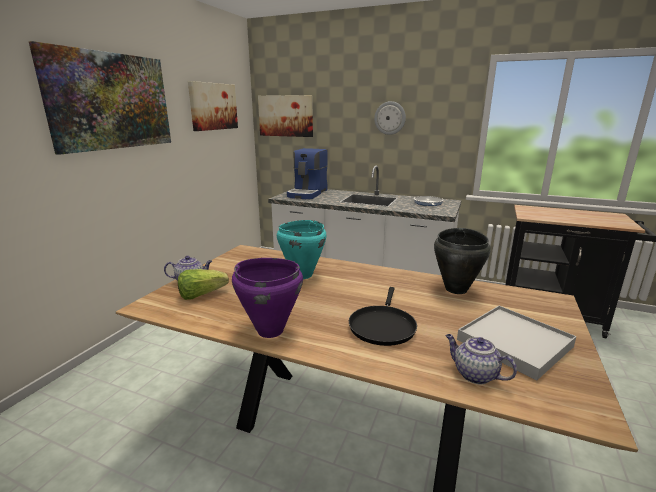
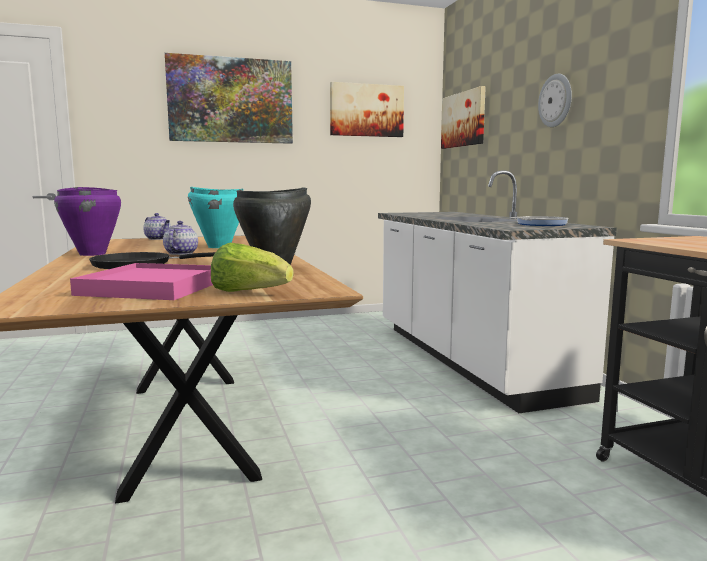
camera: 50 degrees right, 10 degrees down
(201, 295) = (136, 242): lettuce -> lettuce (249, 292)
(308, 193) = (434, 213): coffee machine -> none
(474, 374) = (66, 284): teapot -> teapot (181, 253)
(514, 343) = (153, 287): white tray -> pink tray

